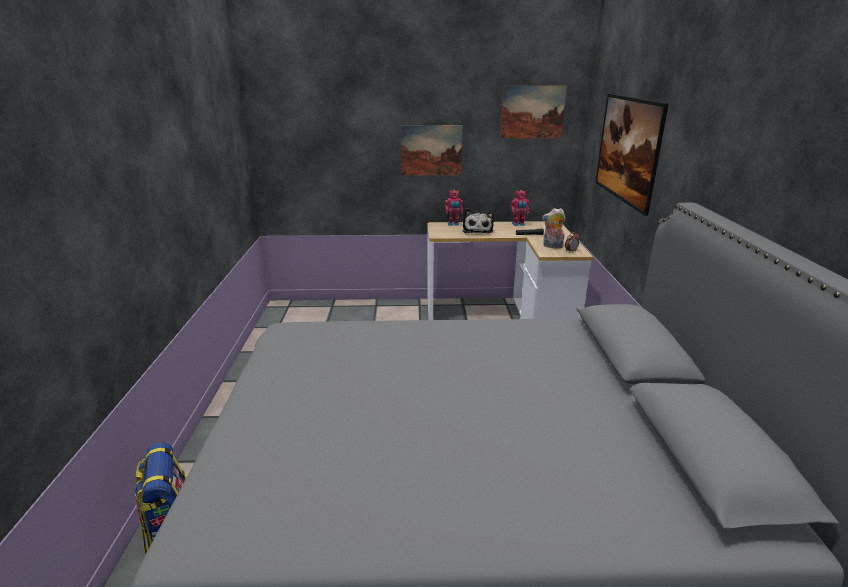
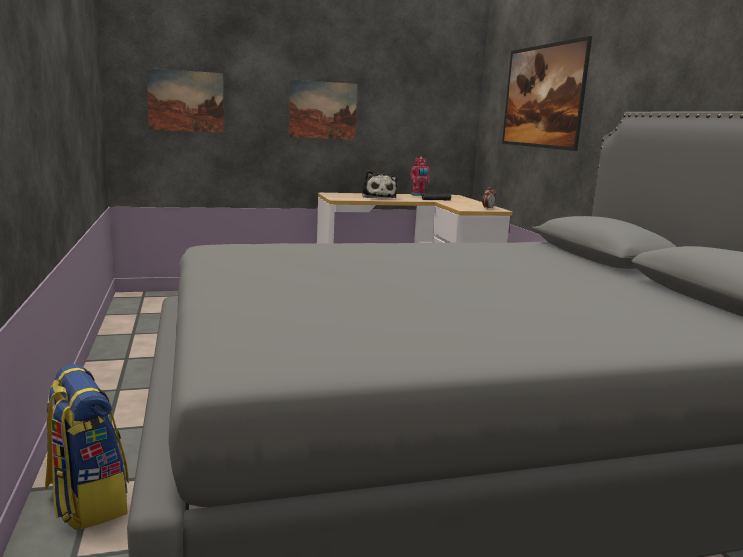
camera: 15 degrees left, 10 degrees down
(453, 224) = (348, 194): toy robot -> none
(532, 112) = (429, 75): picture -> picture (186, 101)
(552, 246) = (467, 206): plush toy -> none

